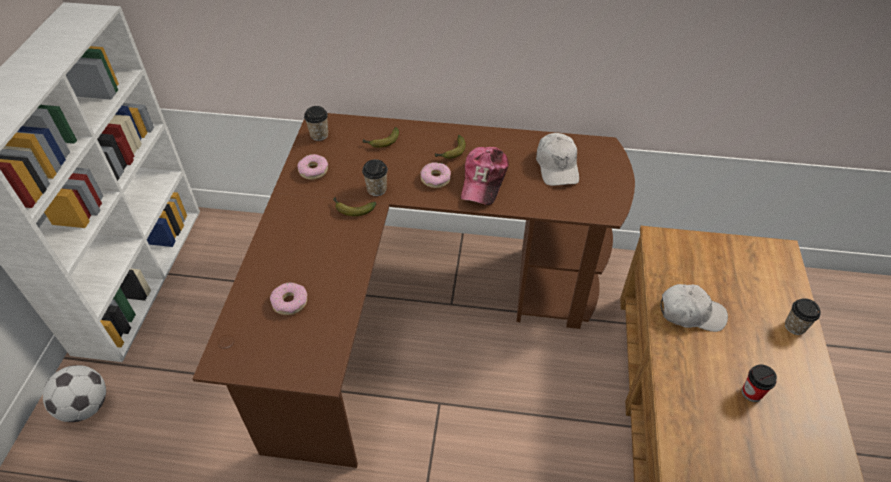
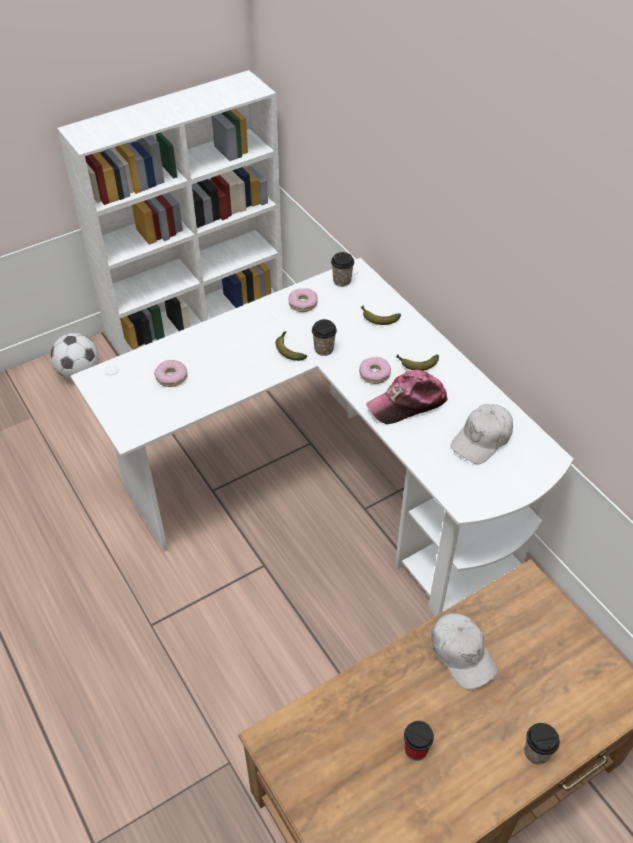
camera: 50 degrees right, 0 degrees up
(415, 312) = (332, 490): brown desk -> white desk

